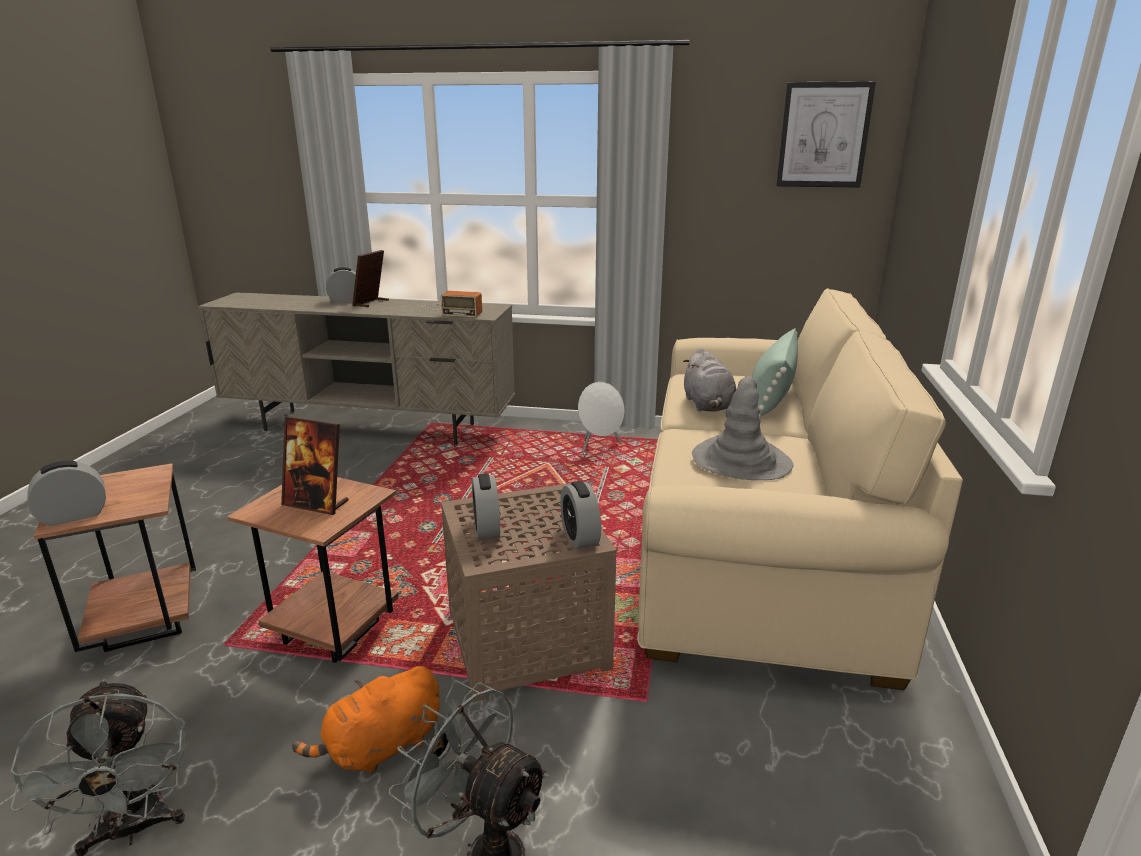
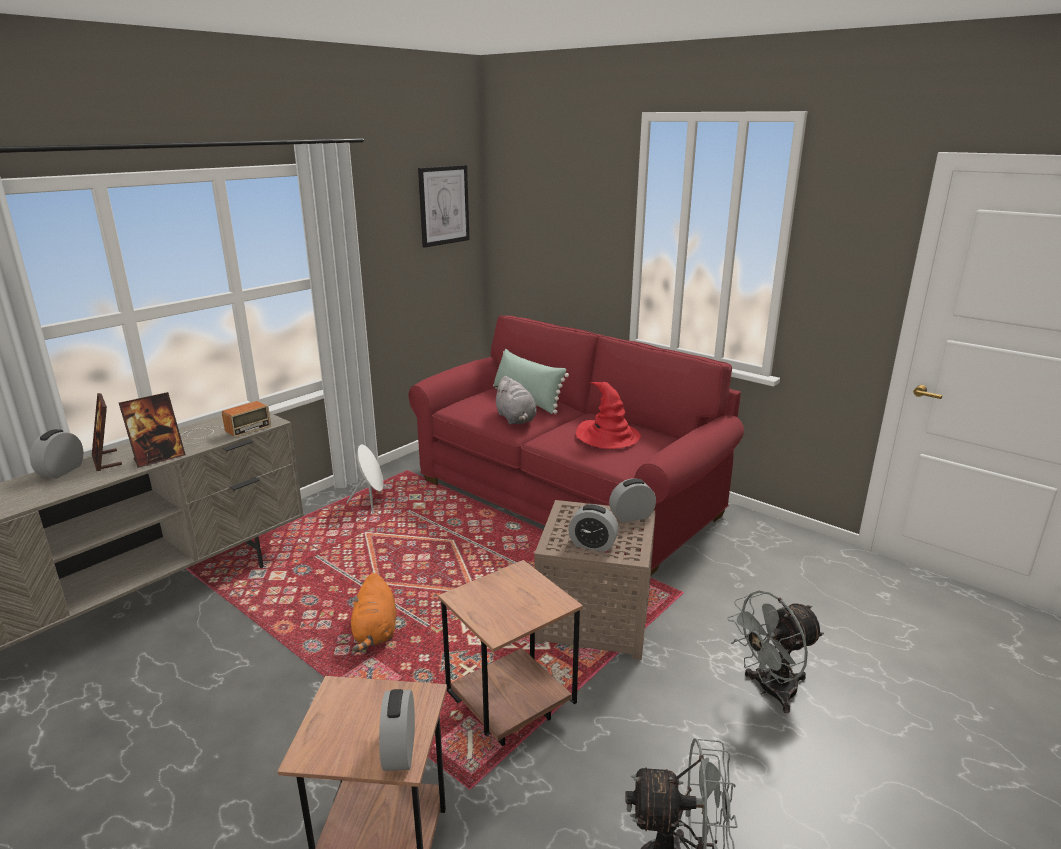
camera: 60 degrees left, 0 degrees up
(316, 504) = (514, 599): picture frame -> picture frame (159, 458)
(380, 748) = (661, 714): orange plush toy -> orange plush toy (375, 632)
(580, 537) = (631, 516): alarm clock -> alarm clock turned 150 degrees clockwise
(708, 405) = (516, 419): grey plush toy -> grey plush toy turned 45 degrees clockwise
(741, 461) = (608, 437): grey hat -> red hat
(757, 543) = (567, 497): beige sofa -> red sofa

